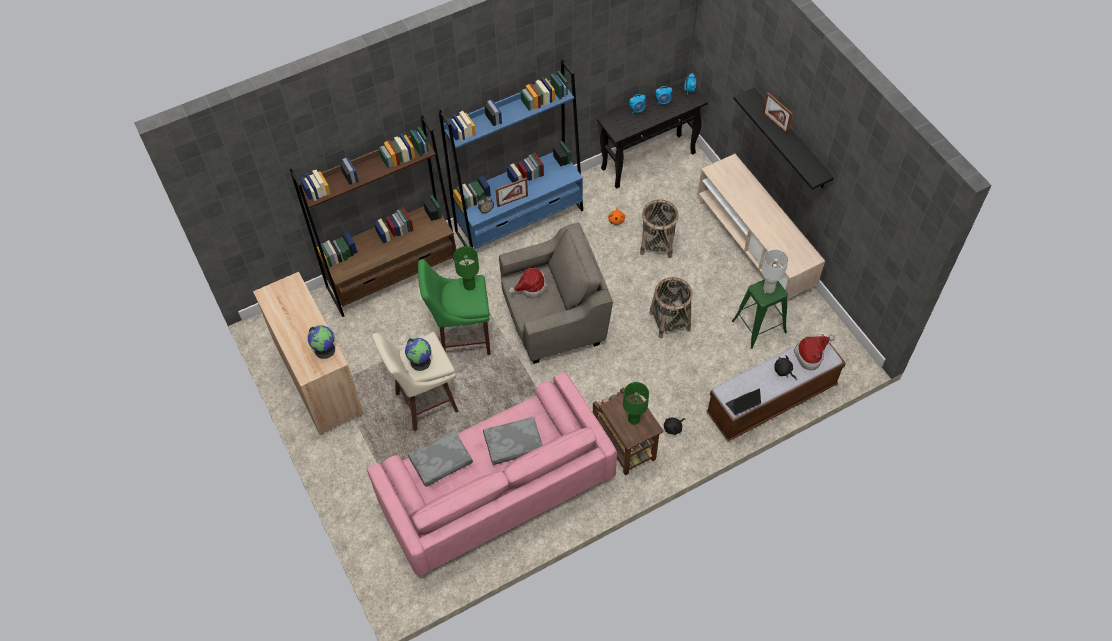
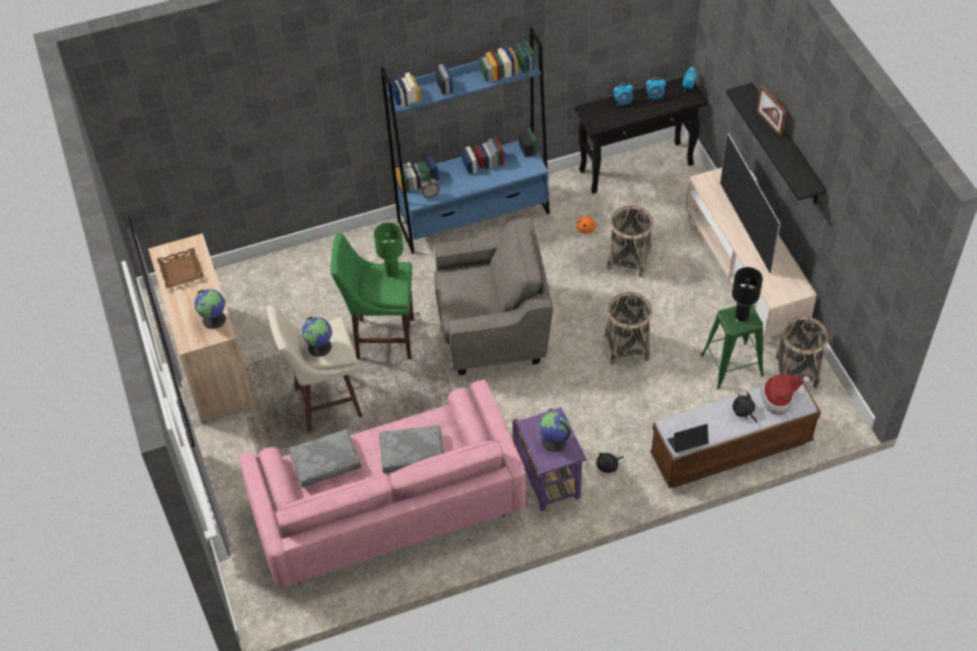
camera: 10 degrees right, 5 degrees down
(287, 309) = (181, 271): none -> brown tray
(393, 275) = (318, 260): brown bookcase -> none
(512, 201) = (462, 188): picture frame -> none
(530, 287) = (465, 285): hat -> none
(624, 444) = (547, 476): brown side table -> purple side table
(633, 419) = (553, 442): green table lamp -> globe
(756, 208) = (745, 227): none -> television
(769, 289) = (741, 316): white table lamp -> black table lamp
(812, 325) = (796, 371): none -> basket

